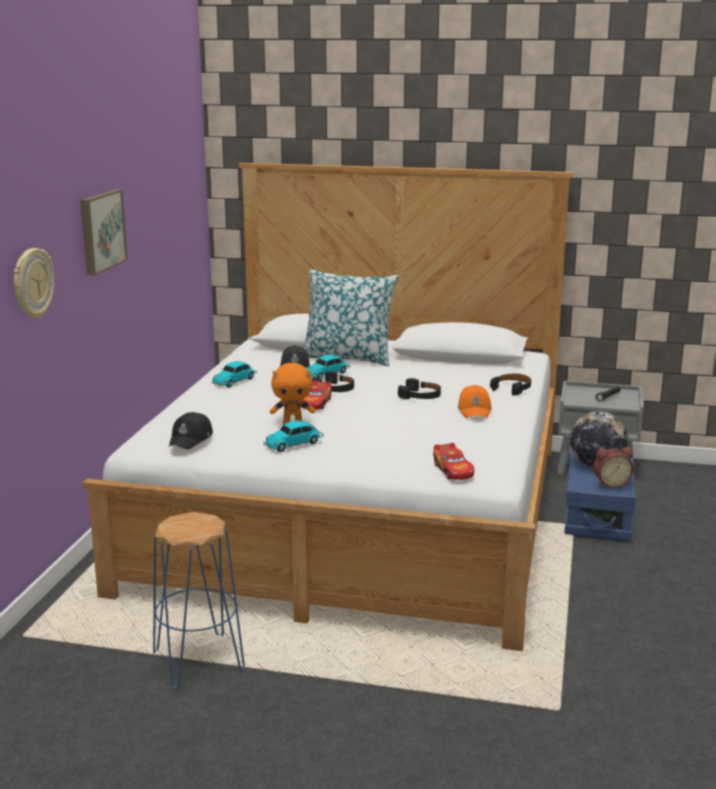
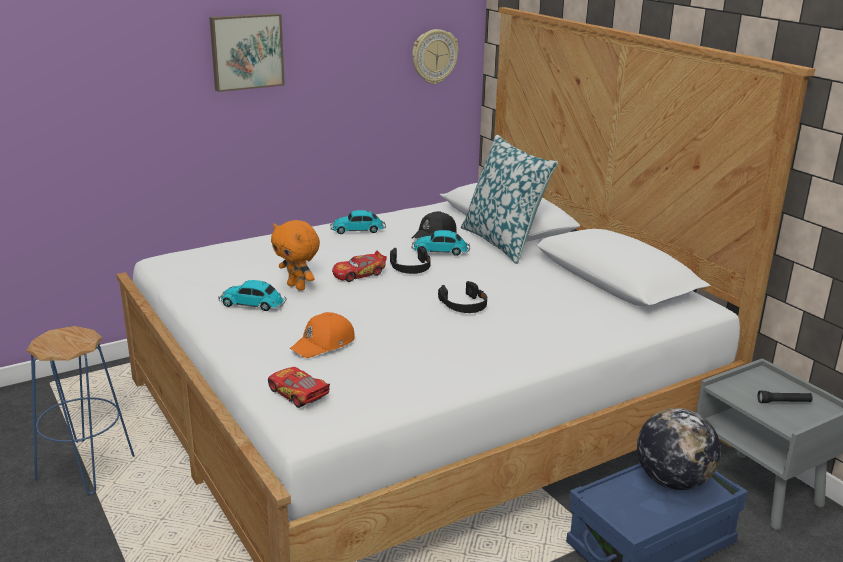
camera: 45 degrees right, 5 degrees up
(32, 283) = (113, 85): wall clock -> wall clock (434, 56)
(191, 439) = (196, 267): black cap -> none
(453, 470) = (298, 394): toy car -> toy car turned 105 degrees clockwise
(475, 410) = (476, 342): orange cap -> orange cap (324, 344)
(512, 388) = (579, 336): black headphones -> none
(610, 483) = (640, 511): alarm clock -> none

